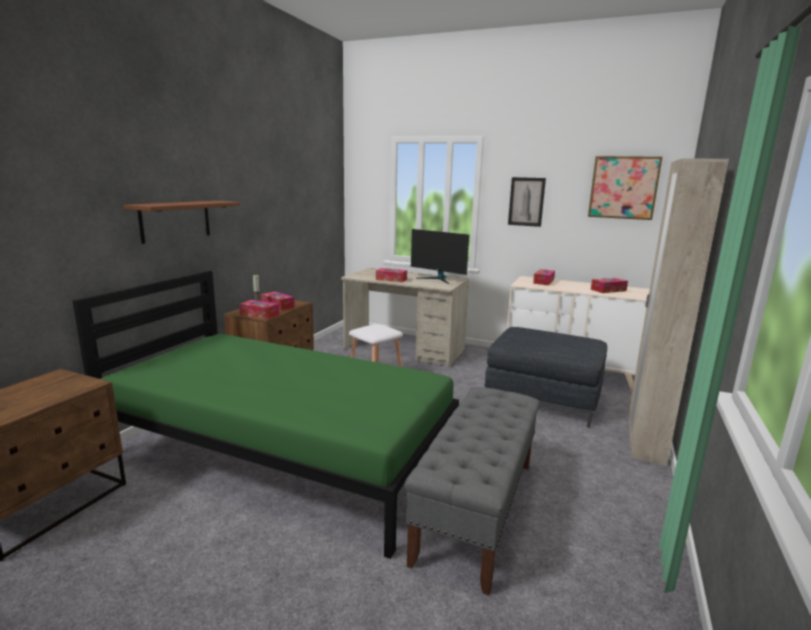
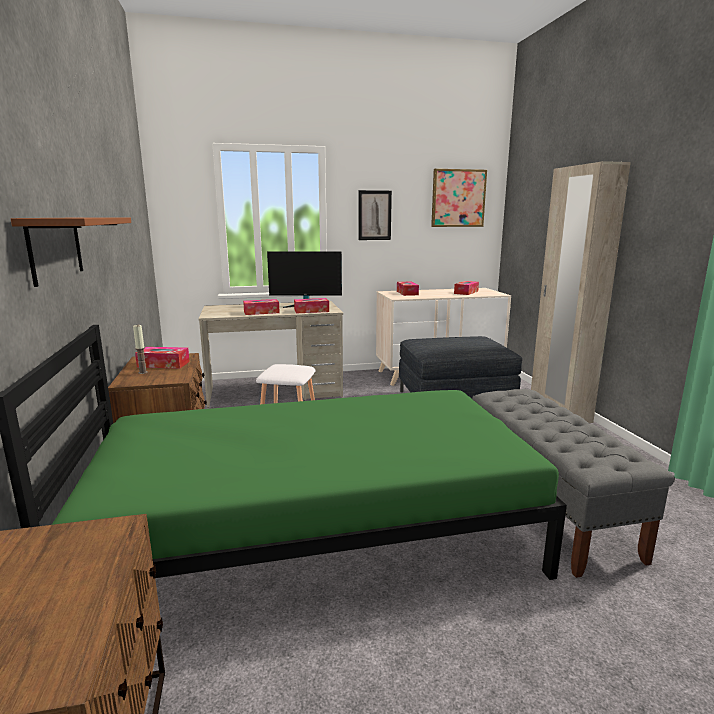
camera: 35 degrees left, 0 degrees up
(259, 315) = (163, 378): tissue box -> tissue box (311, 311)

